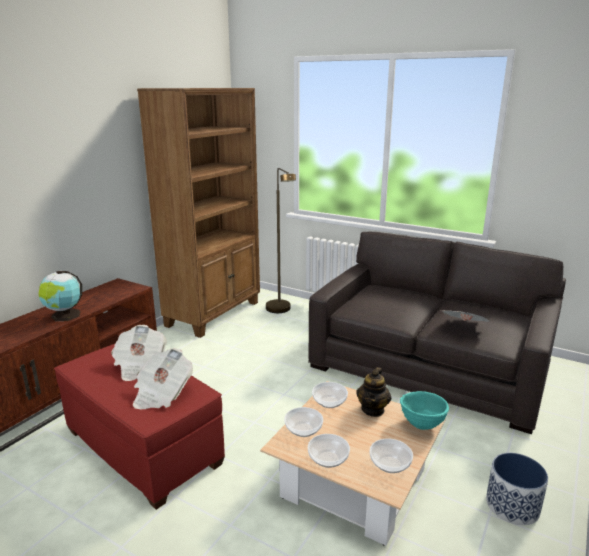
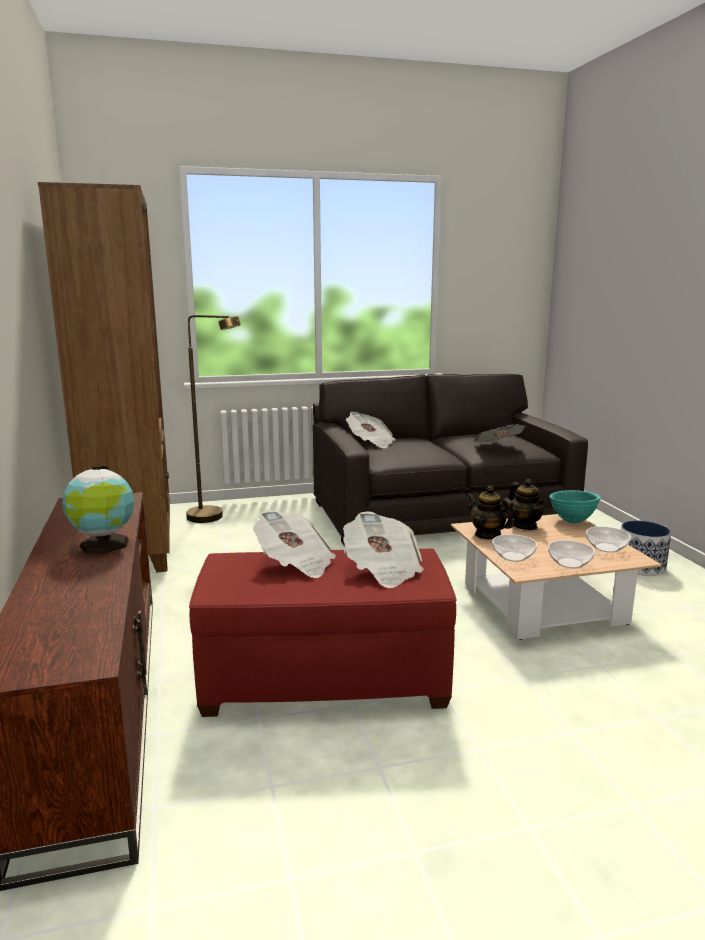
camera: 45 degrees left, 5 degrees down
(329, 402) = (487, 535): bowl -> teapot
(375, 290) = (371, 443): none -> newspaper

